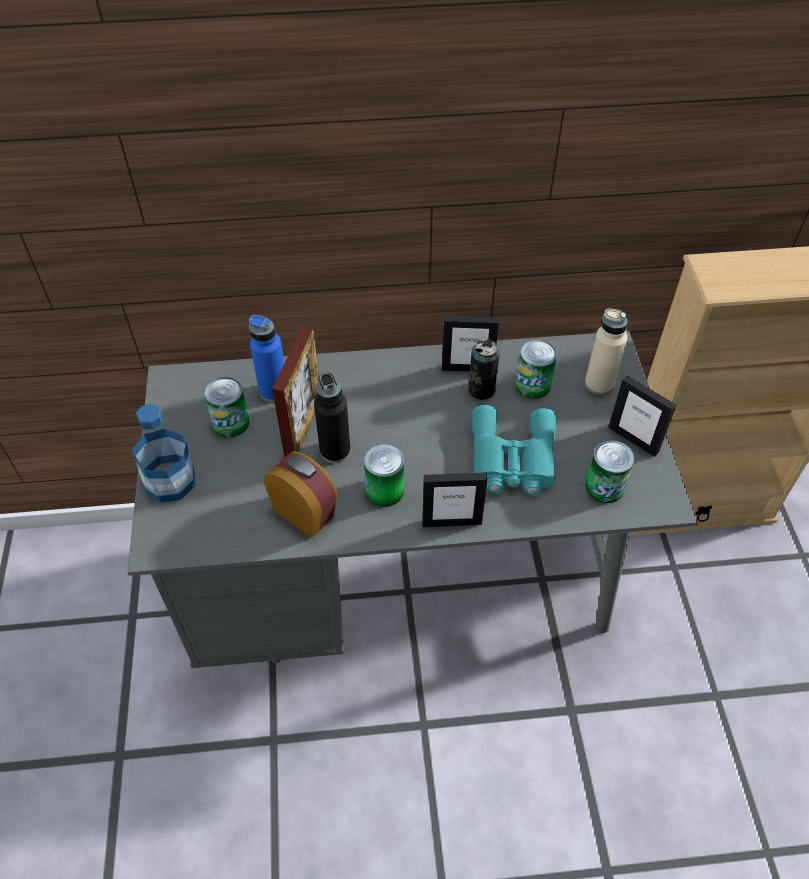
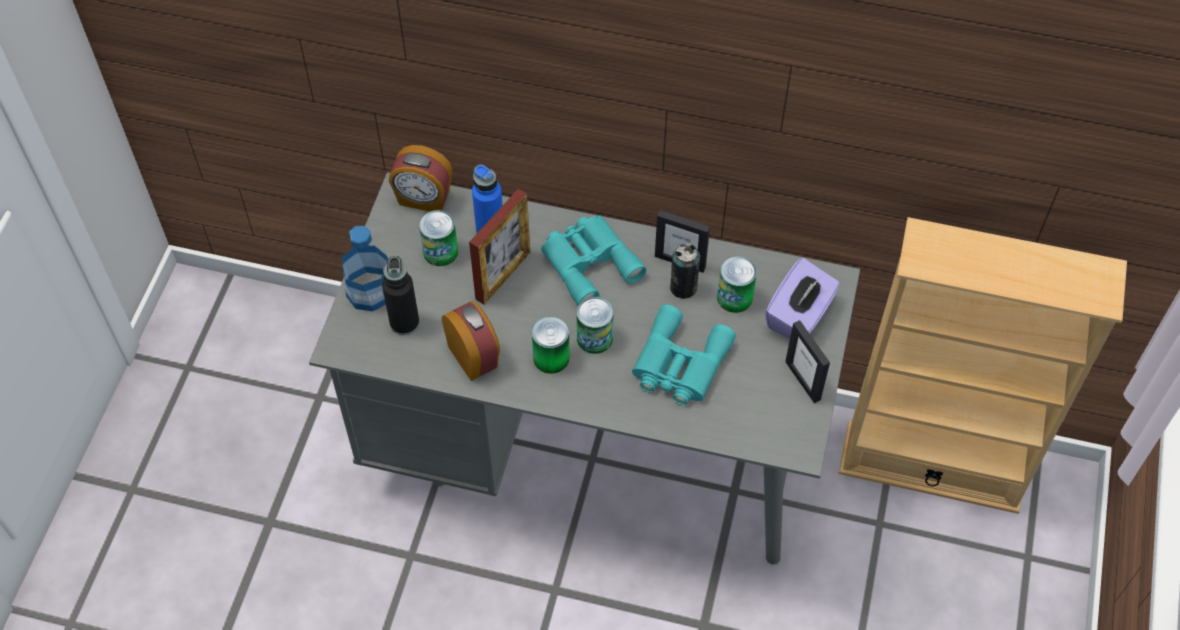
camera: 20 degrees right, 5 degrees up
(195, 380) = (423, 199): none -> alarm clock
(335, 451) = (522, 307): black bottle -> black bottle (404, 323)
(382, 392) = (589, 262): none -> turquoise binoculars
(451, 522) = (597, 405): picture frame -> none
(599, 384) = (799, 316): beige bottle -> purple tissue box
(604, 487) = (751, 416): can -> can (594, 338)

